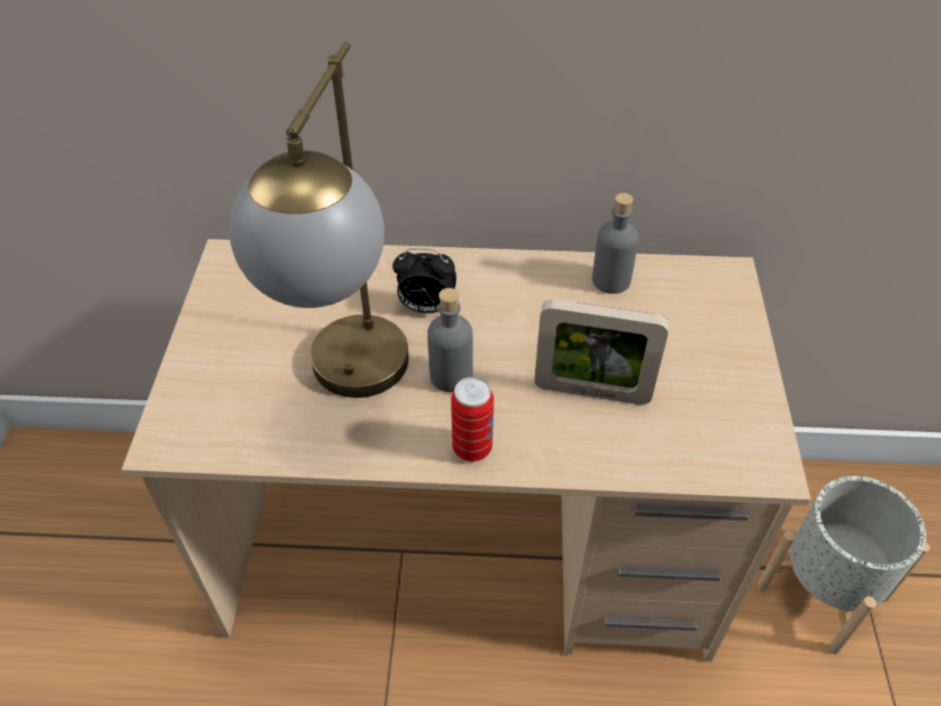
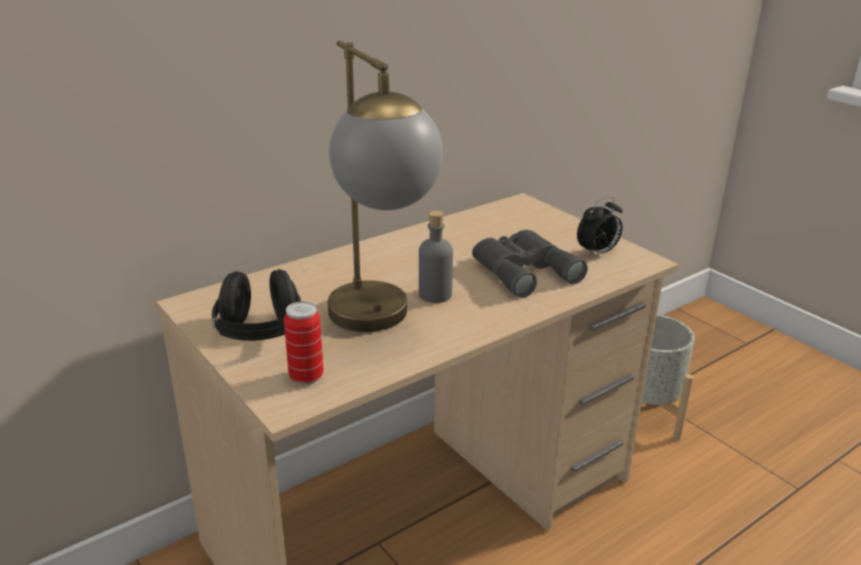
camera: 40 degrees left, 20 degrees down
(241, 333) = (260, 332): none -> black headphones
(426, 307) = (373, 274): alarm clock -> alarm clock (597, 253)
(472, 448) = (494, 317): can -> can (306, 376)
(592, 392) = (522, 269): picture frame -> grey binoculars
(611, 280) = (465, 225): grey bottle -> none

